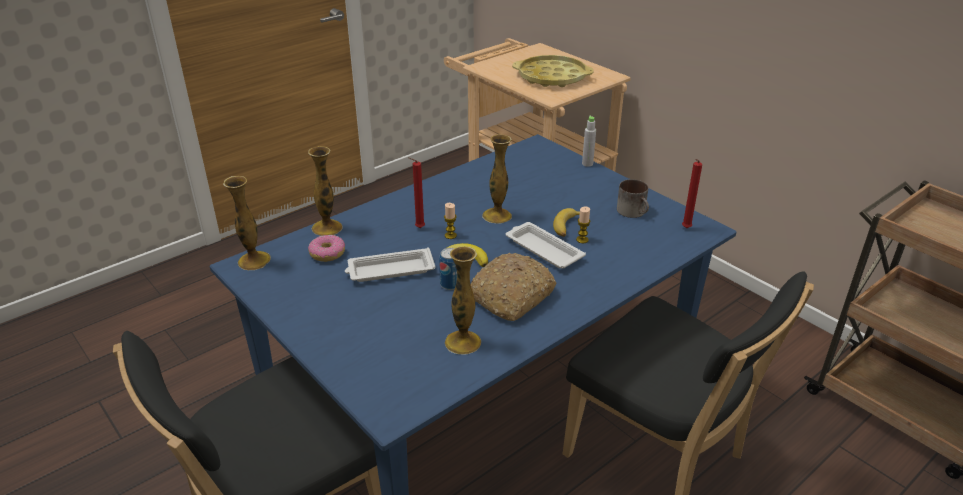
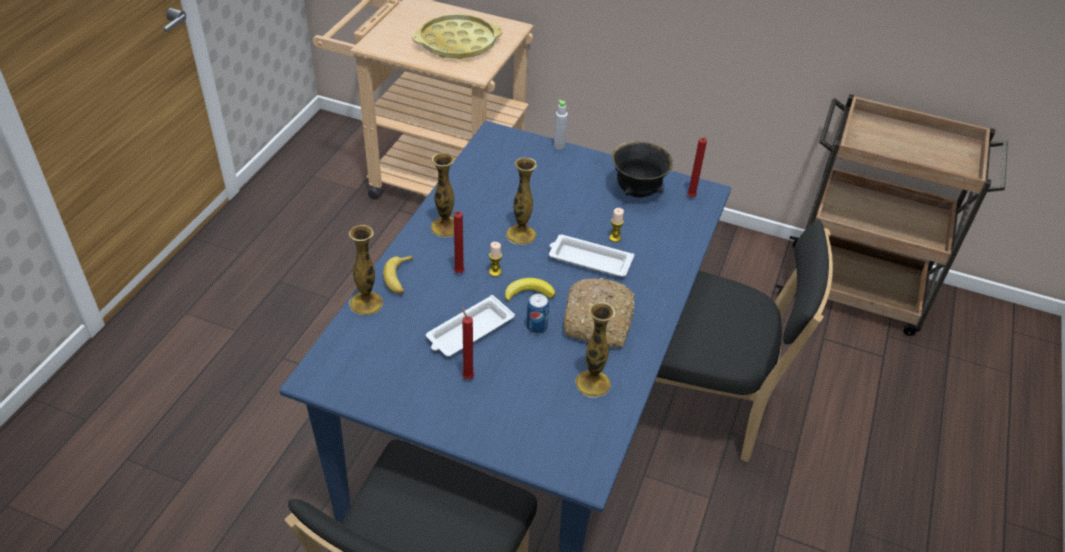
camera: 30 degrees left, 10 degrees up
(254, 260) = (324, 368): vase -> vase (445, 227)
(327, 254) = (393, 334): donut -> none
(358, 301) = (467, 376): none -> red candle
(568, 227) = (593, 227): banana -> banana (399, 279)
(634, 212) = (637, 192): mug -> black bowl

